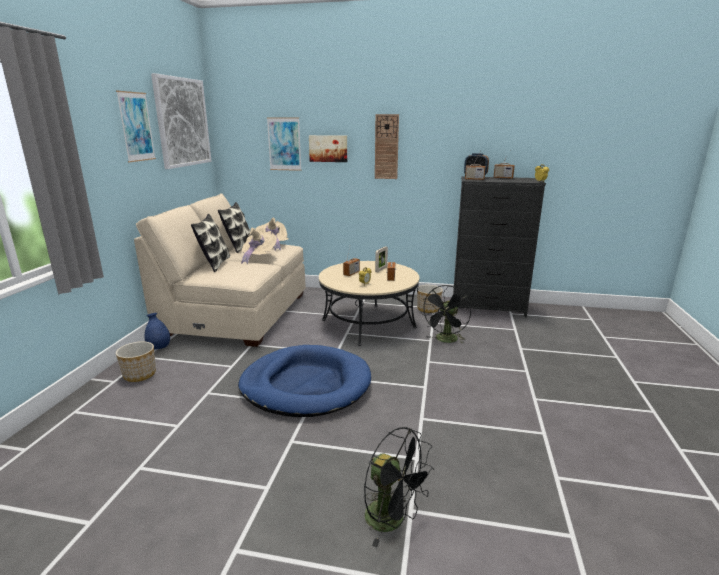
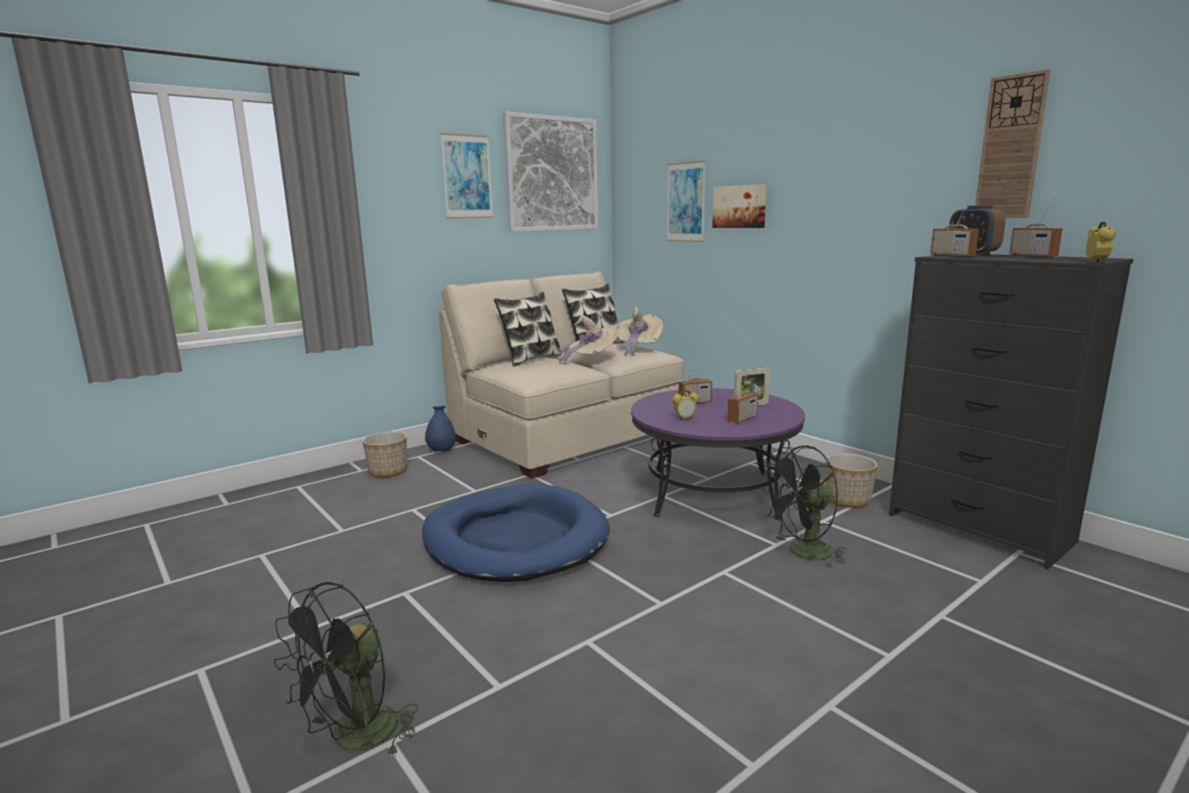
camera: 40 degrees right, 5 degrees down
(368, 323) = (713, 492): beige coffee table -> purple coffee table
(386, 147) = (824, 201): wall clock -> wall clock (1010, 148)
(393, 520) = (354, 739): black fan -> black fan turned 45 degrees clockwise

